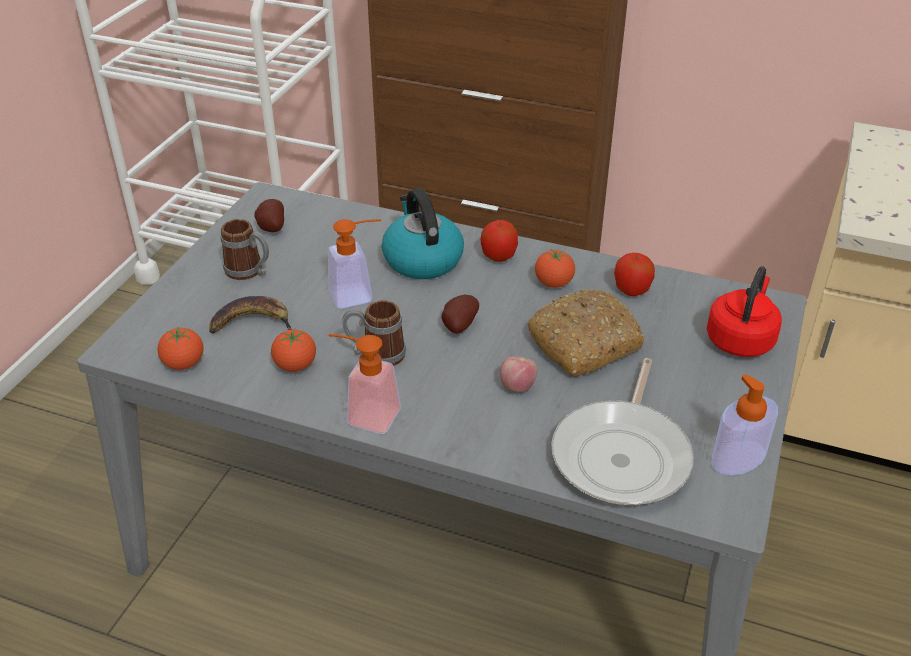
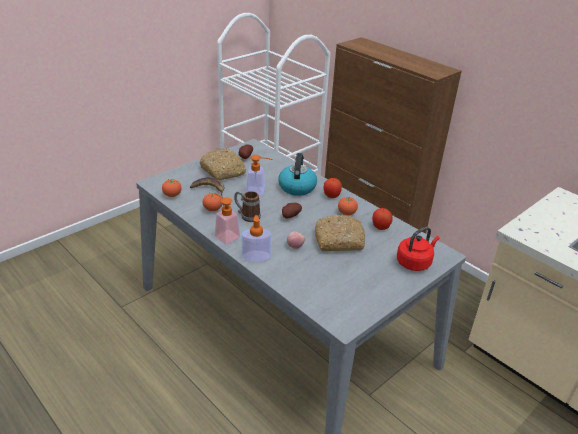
camera: 25 degrees right, 5 degrees down
(249, 272) = (223, 171): mug -> bread
(623, 455) = (317, 286): frying pan -> none
(738, 458) = (368, 306): soap dispenser -> soap dispenser (256, 256)

